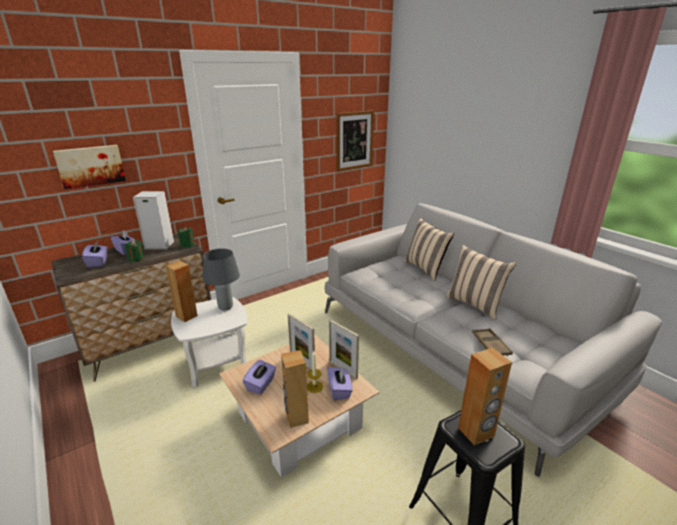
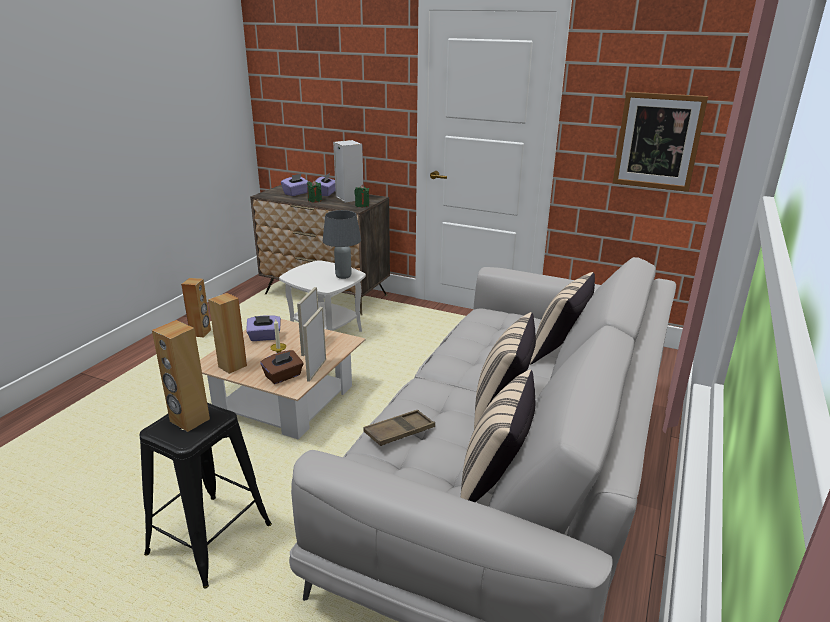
camera: 60 degrees right, 0 degrees up
(90, 166) = (327, 106): picture -> none
(187, 316) = (314, 267): brown speaker -> brown speaker (201, 334)
(339, 390) = (283, 376): purple tissue box -> brown tissue box
(548, 329) = (495, 481): none -> beige pillow

